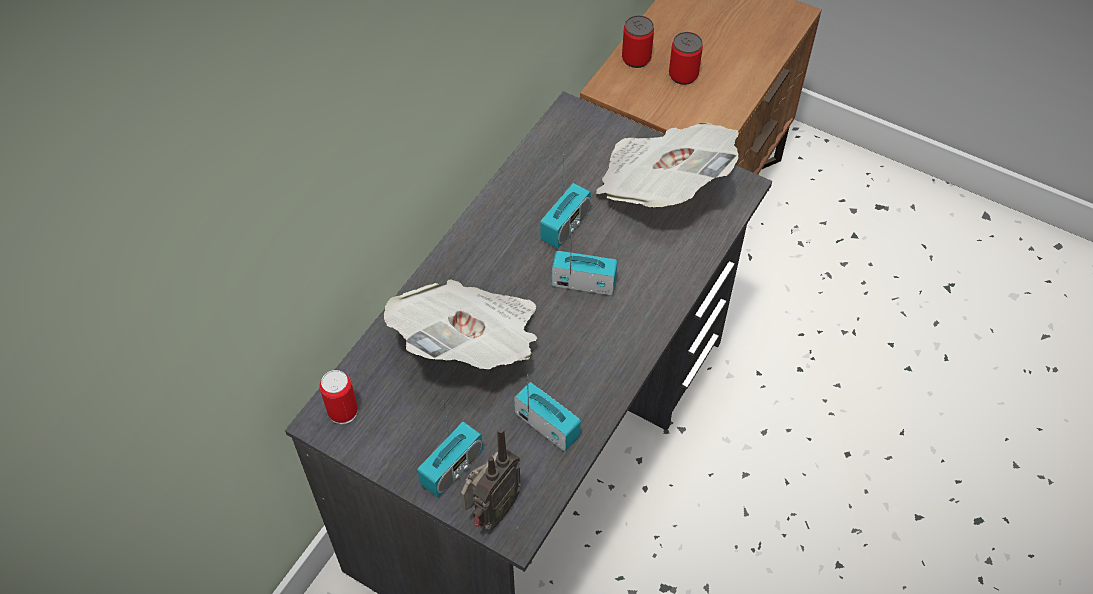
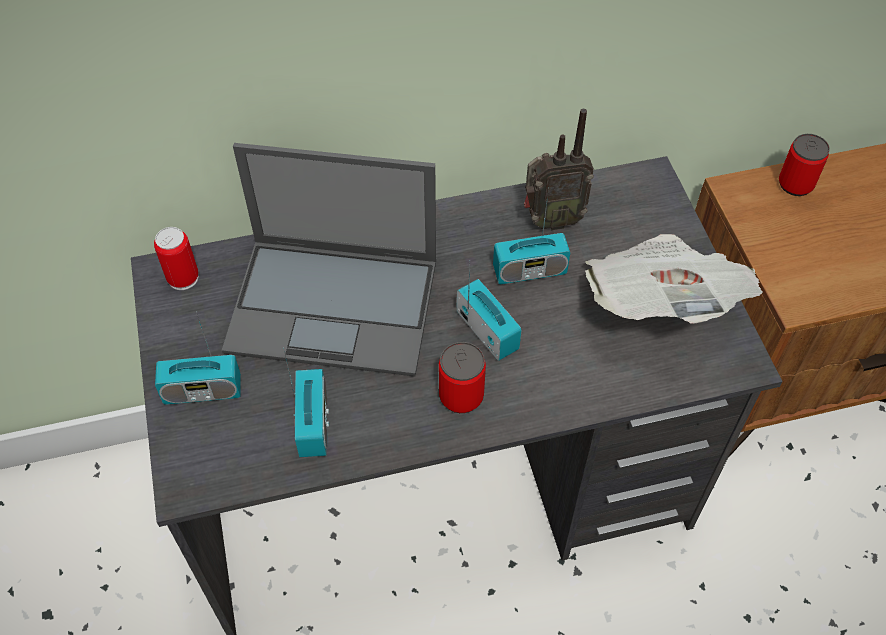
camera: 45 degrees right, 0 degrees up
(471, 344) = (336, 305): newspaper -> laptop
(491, 512) = (187, 453): radio -> radio (550, 220)
(683, 75) = (827, 230): can -> can (461, 396)

